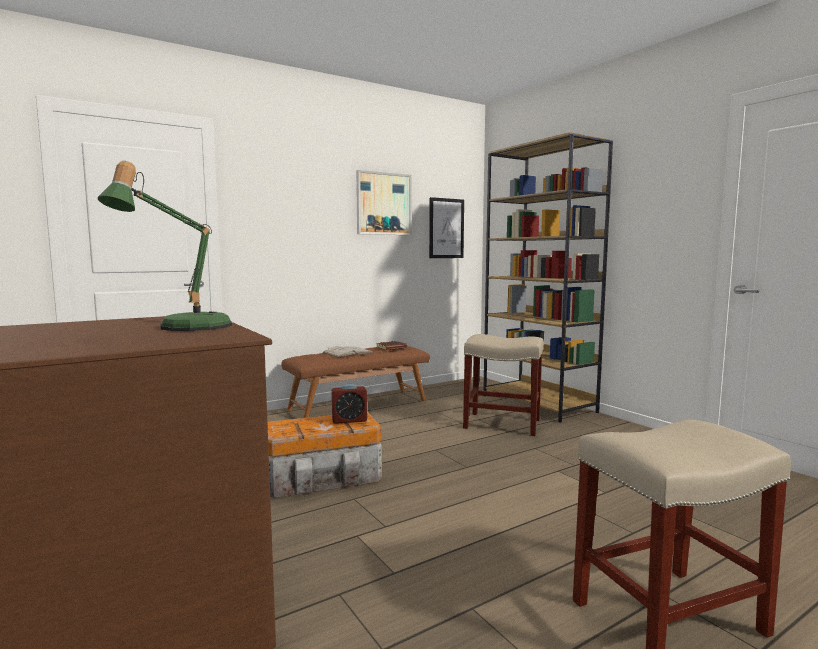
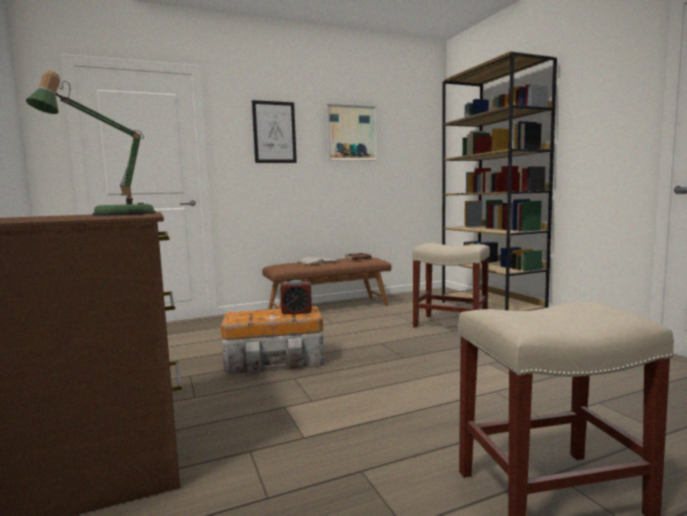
camera: 10 degrees right, 0 degrees up
(446, 228) = (410, 153): picture -> picture (274, 132)

